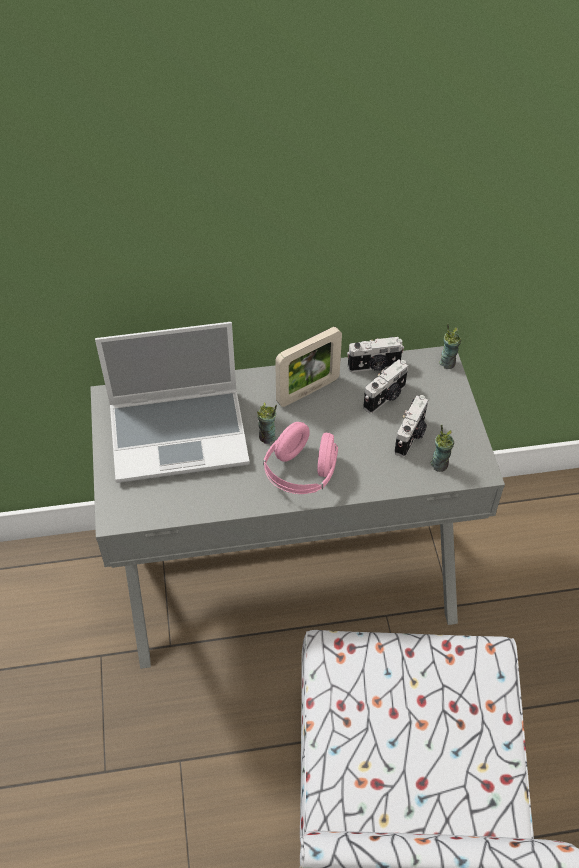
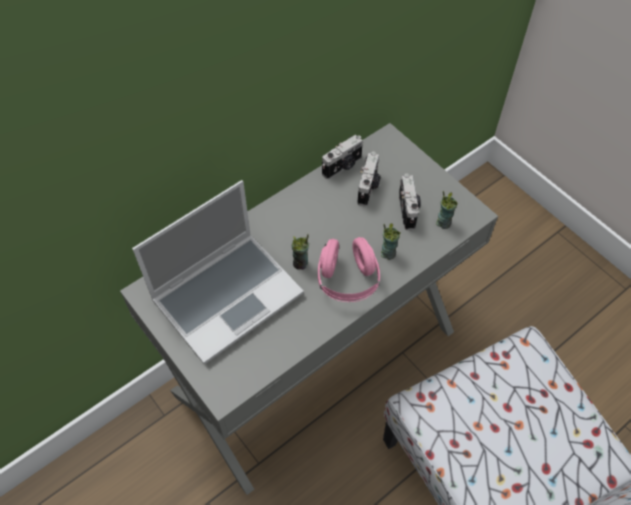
camera: 30 degrees left, 5 degrees up
(308, 391) = (306, 210): picture frame -> none
(447, 363) = (394, 139): cup -> cup (388, 253)

